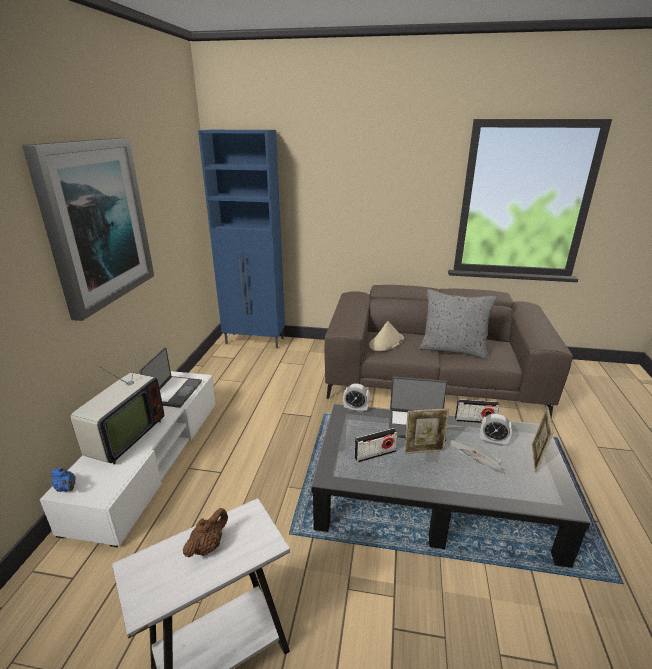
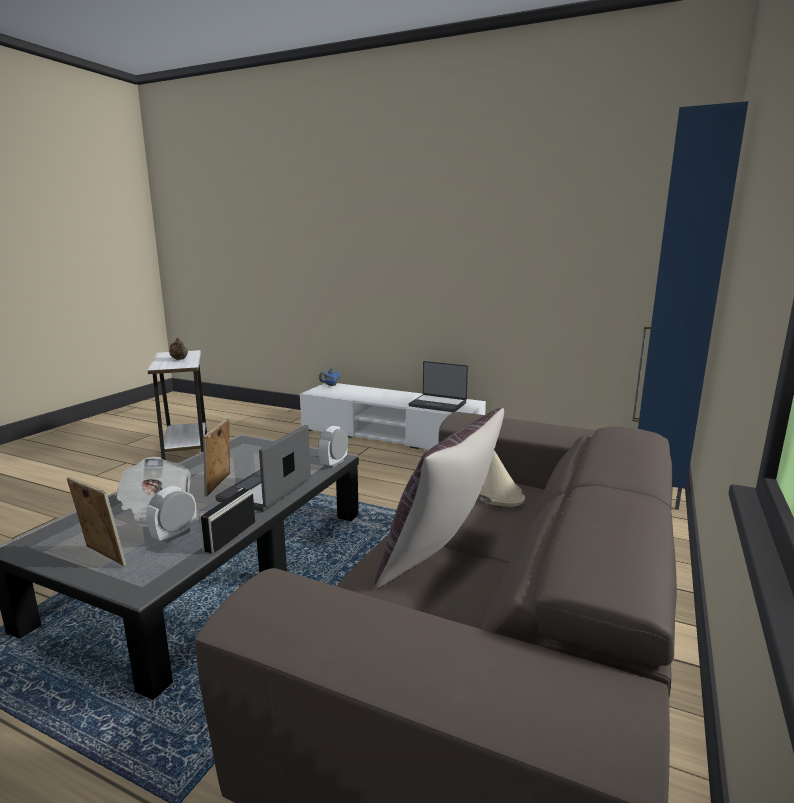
camera: 105 degrees right, 10 degrees down
(96, 223) = (448, 223): picture -> none
(122, 438) = (375, 393): television -> none
(375, 454) = (245, 461): radio -> none
(453, 349) = (441, 556): grey pillow -> brown pillow

